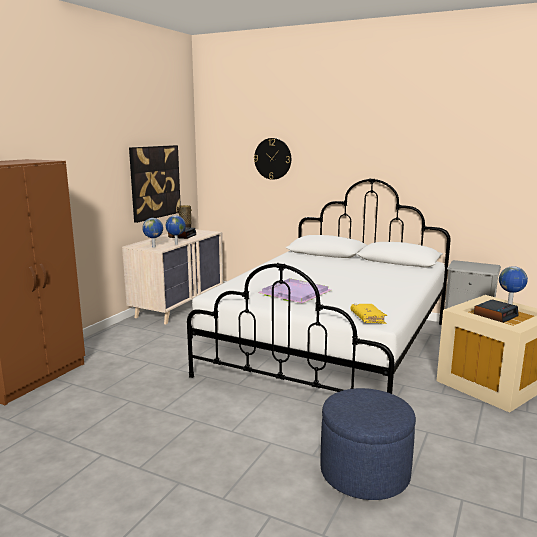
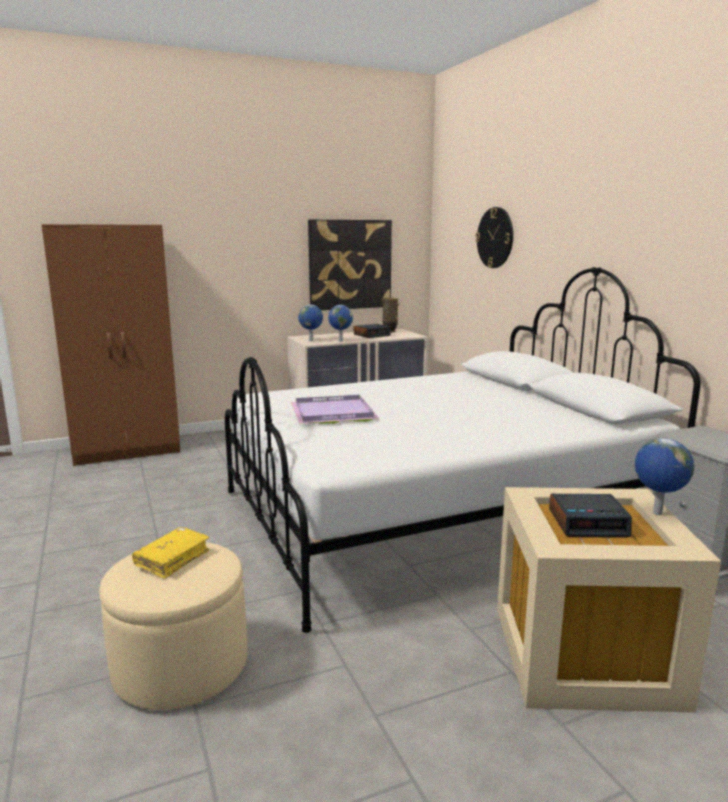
camera: 40 degrees right, 0 degrees up
(364, 472) = (181, 666): blue ottoman -> beige ottoman
(367, 318) = (326, 460): yellow book -> yellow book (172, 559)

